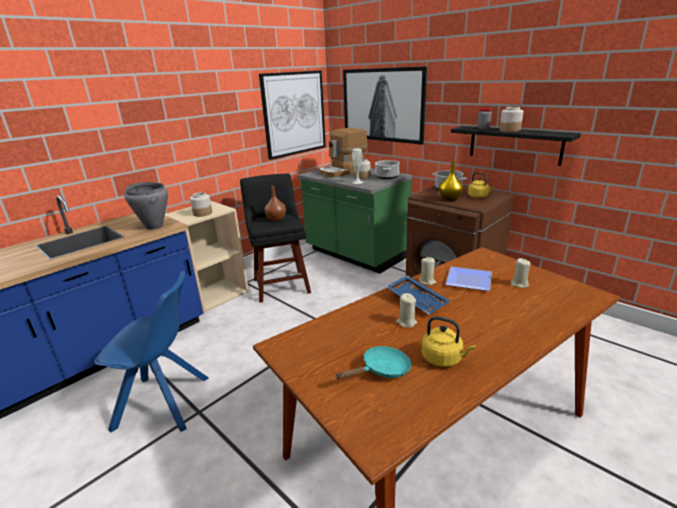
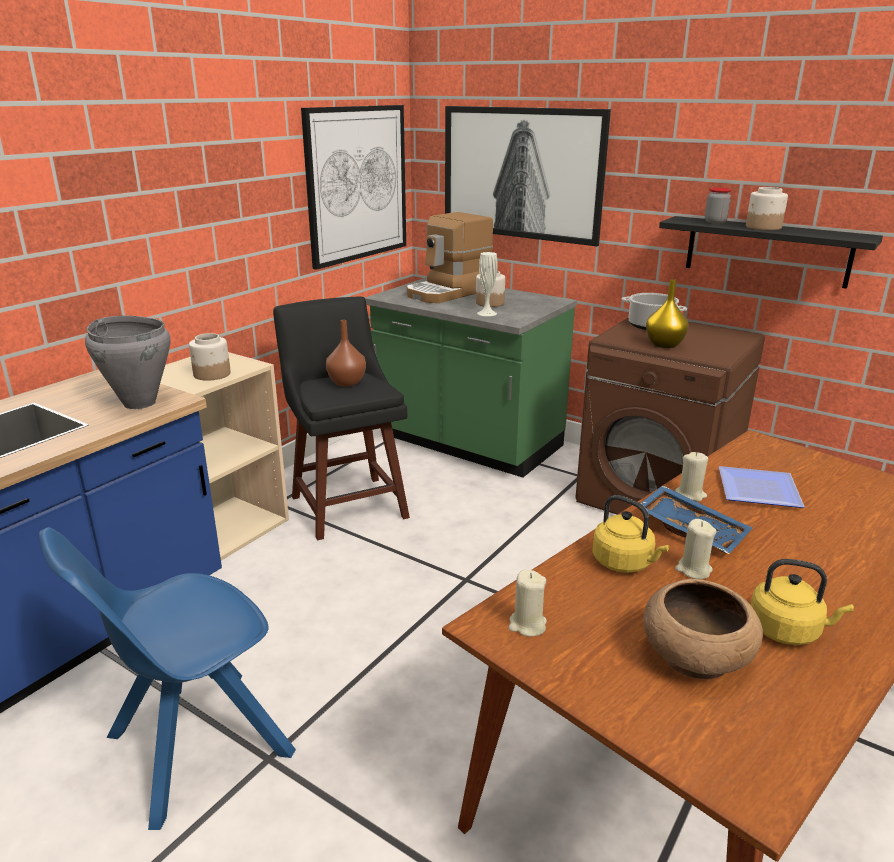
camera: 10 degrees left, 0 degrees up
(165, 403) = (194, 747): blue chair -> blue chair turned 150 degrees clockwise
(382, 370) = (696, 658): turquoise frying pan -> brown bowl
(387, 177) = (534, 303): cooking pot -> none
(479, 197) = (710, 340): yellow kettle -> yellow kettle (625, 563)
(519, 284) = (842, 494): beige candle -> beige candle (527, 625)

